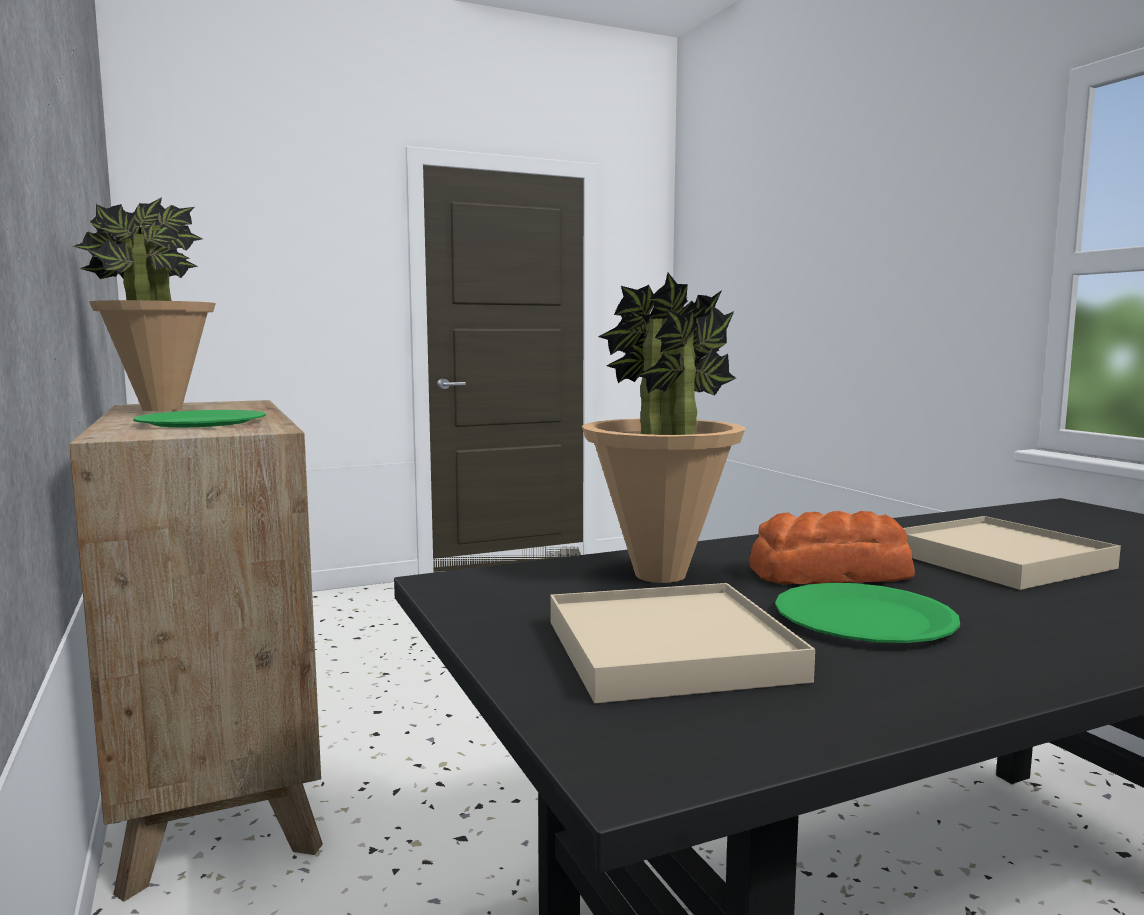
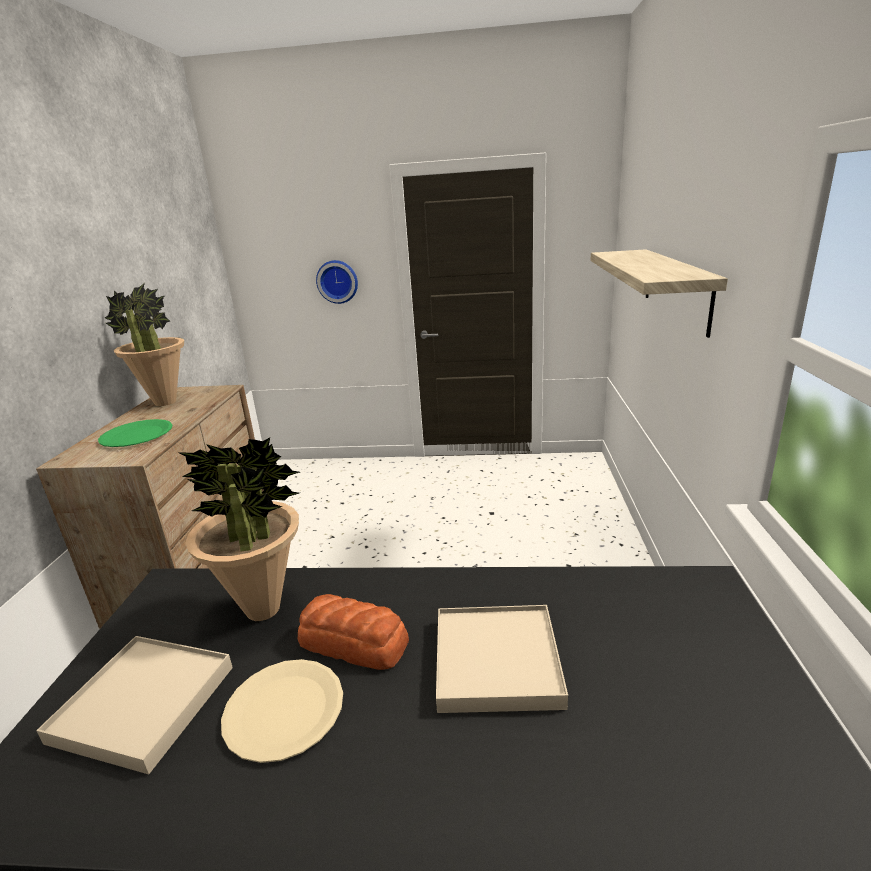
camera: 30 degrees right, 15 degrees up
(316, 300) = (337, 281): none -> wall clock
(835, 280) = (676, 288): none -> shelf
(863, 618) = (284, 710): green plate -> beige plate

